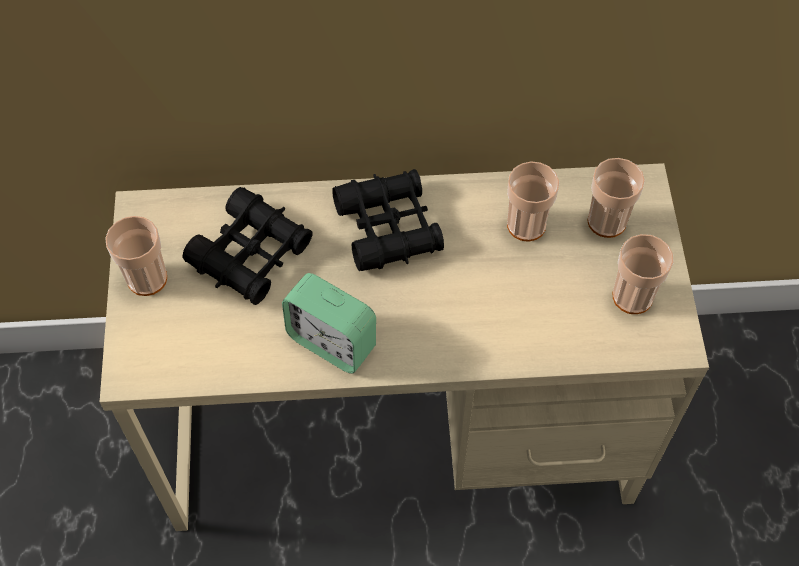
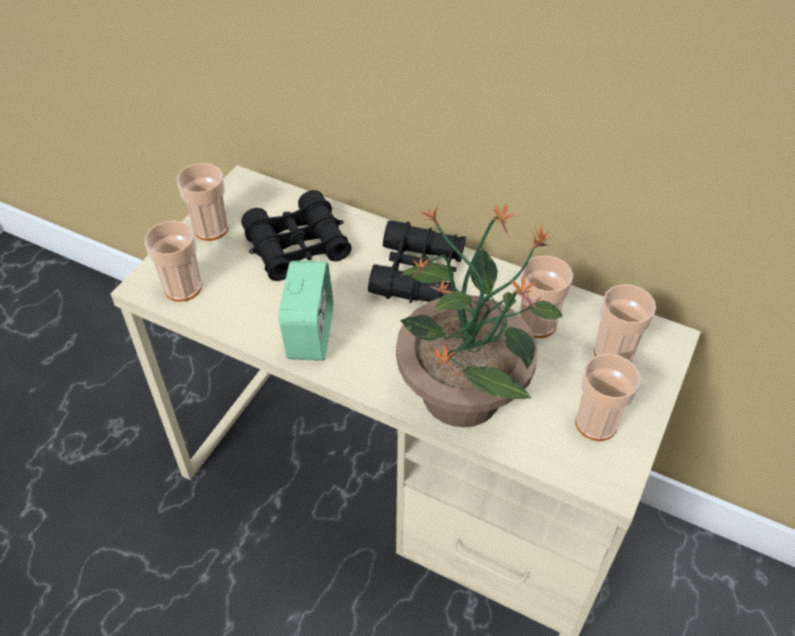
camera: 30 degrees right, 10 degrees down
(170, 357) = (183, 288): none -> cup
(332, 342) = (310, 334): alarm clock -> alarm clock turned 150 degrees counterclockwise
(506, 326) = (462, 392): none -> potted plant

